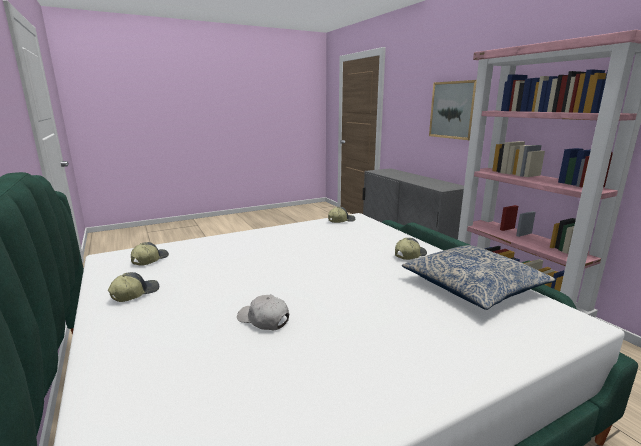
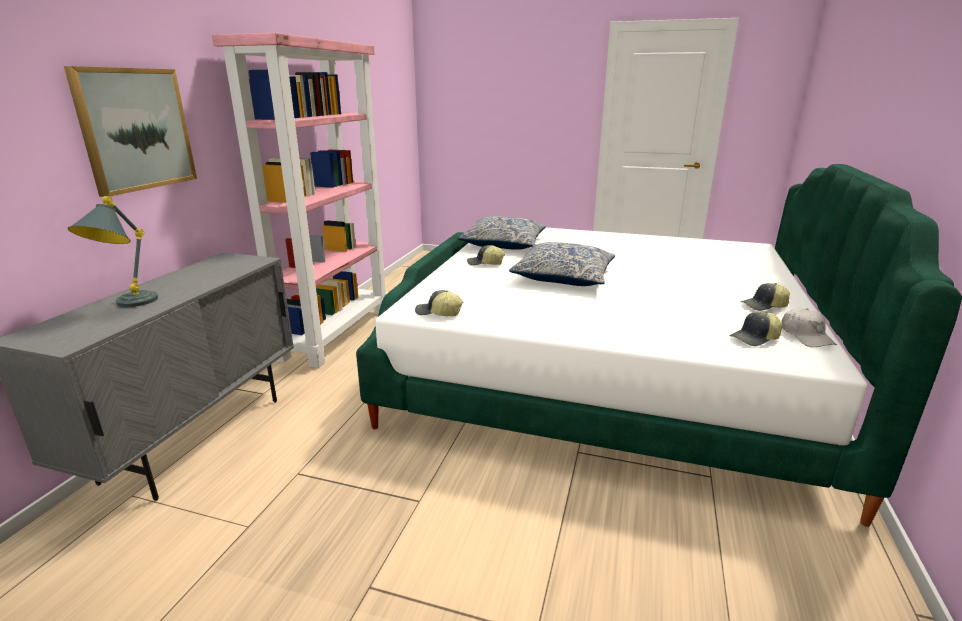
camera: 135 degrees left, 5 degrees up
(263, 320) = (663, 266): white cap -> white cap (806, 336)
(332, 265) = (563, 276): none -> pillow
(401, 175) = (127, 305): none -> grey table lamp

